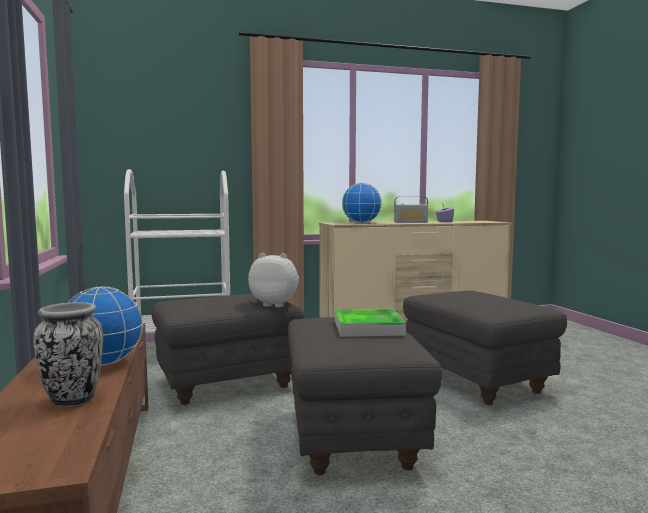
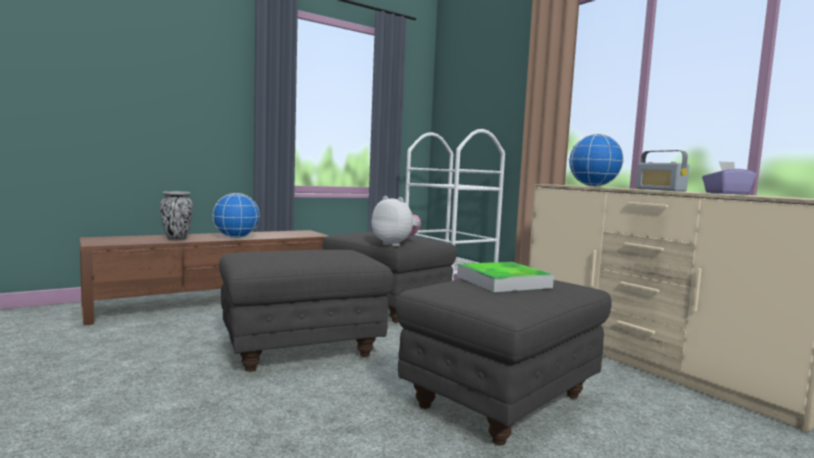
camera: 70 degrees right, 0 degrees up
(275, 304) = (395, 244): plush toy -> plush toy turned 45 degrees counterclockwise
(368, 327) = (315, 256): tray -> tray (503, 282)

